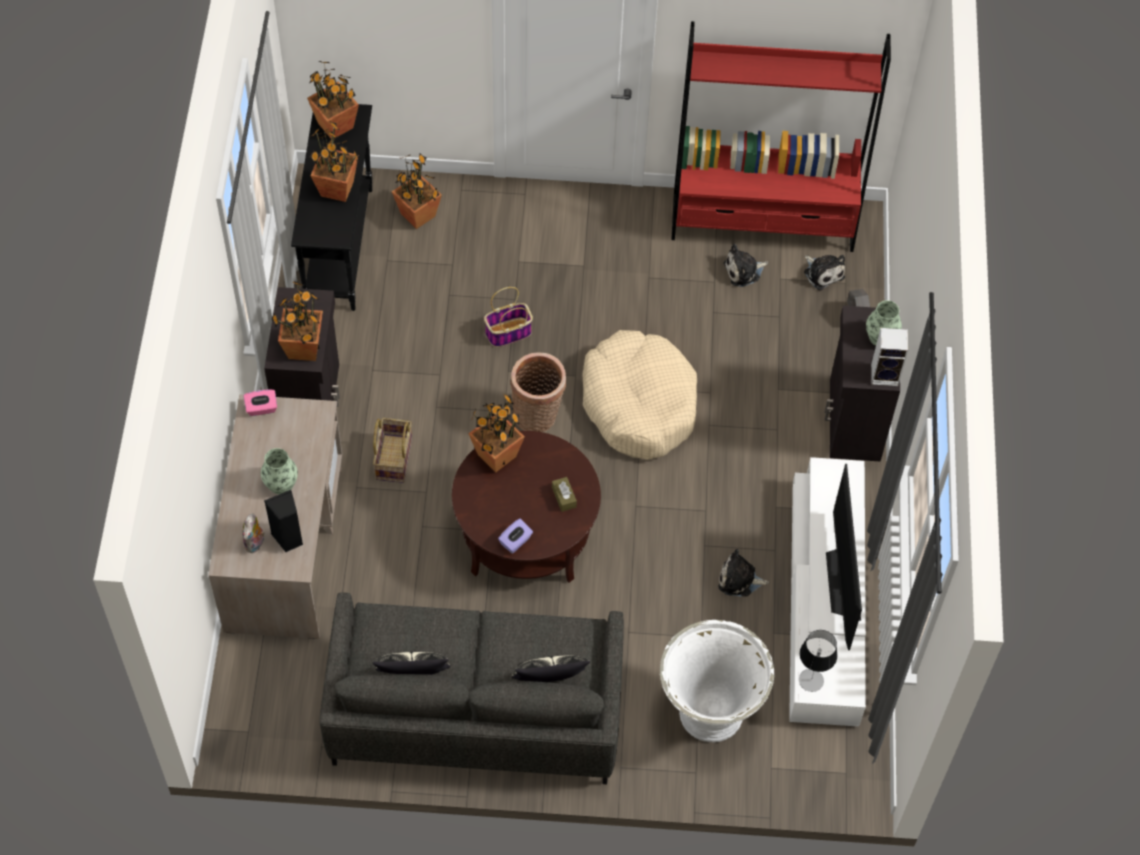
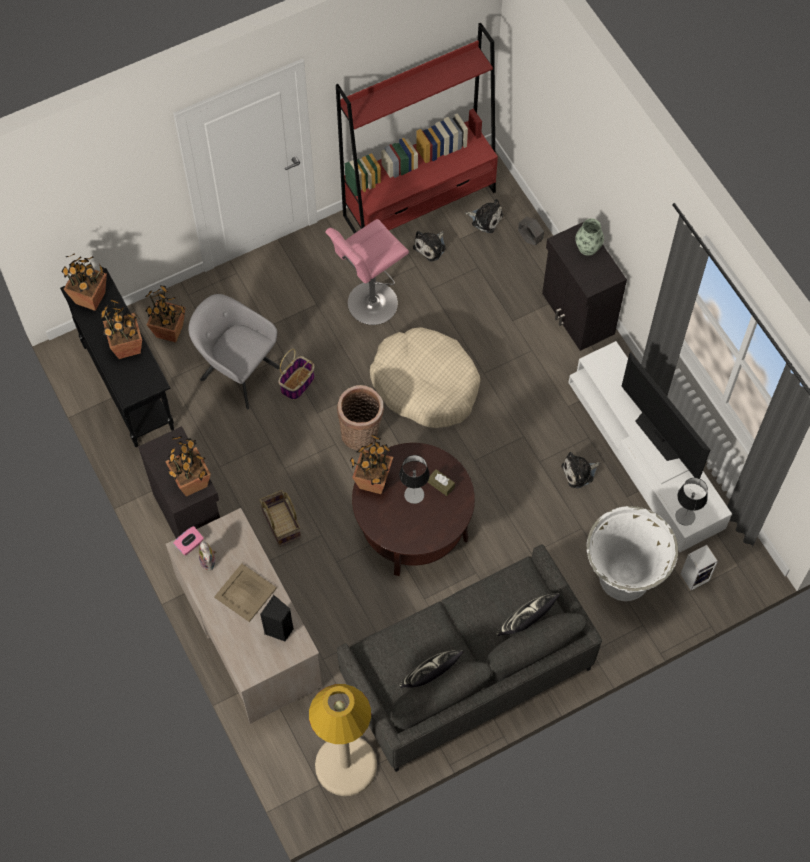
camera: 30 degrees left, 5 degrees up
(255, 544) = (259, 648): plush toy -> plush toy (209, 562)
(281, 483) = (245, 592): vase -> beige tray
(287, 729) = (346, 765): none -> beige floor lamp
(456, 288) = (237, 371): none -> grey armchair
(515, 541) = (430, 536): purple tissue box -> none
(529, 491) = (414, 494): none -> table lamp
(637, 295) = (369, 305): none -> pink stool
(886, 374) = (609, 272): speaker -> speaker (695, 576)

